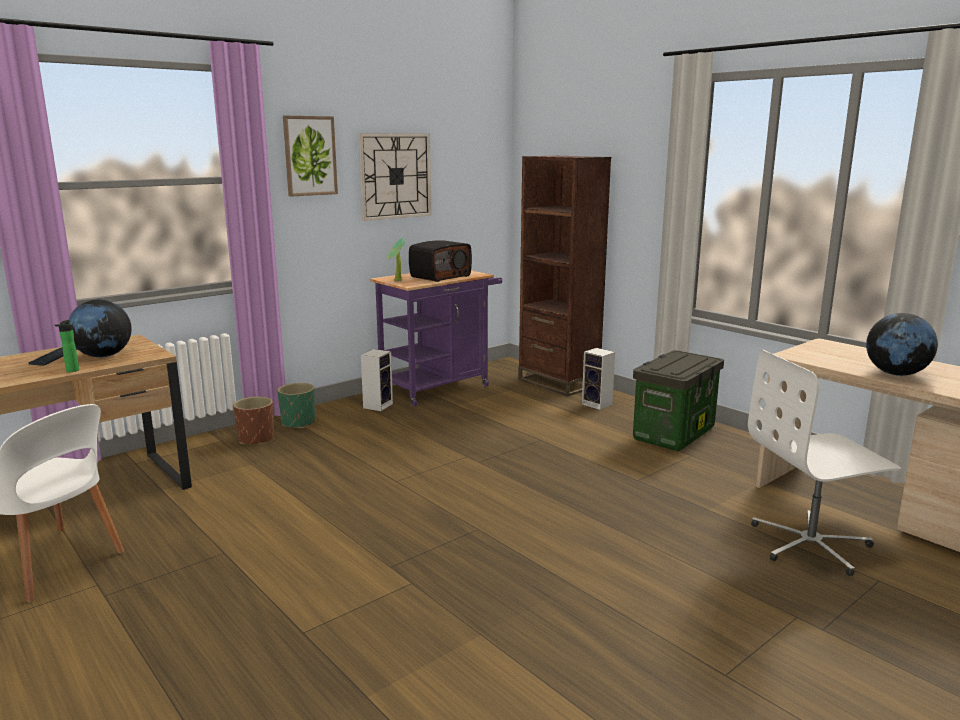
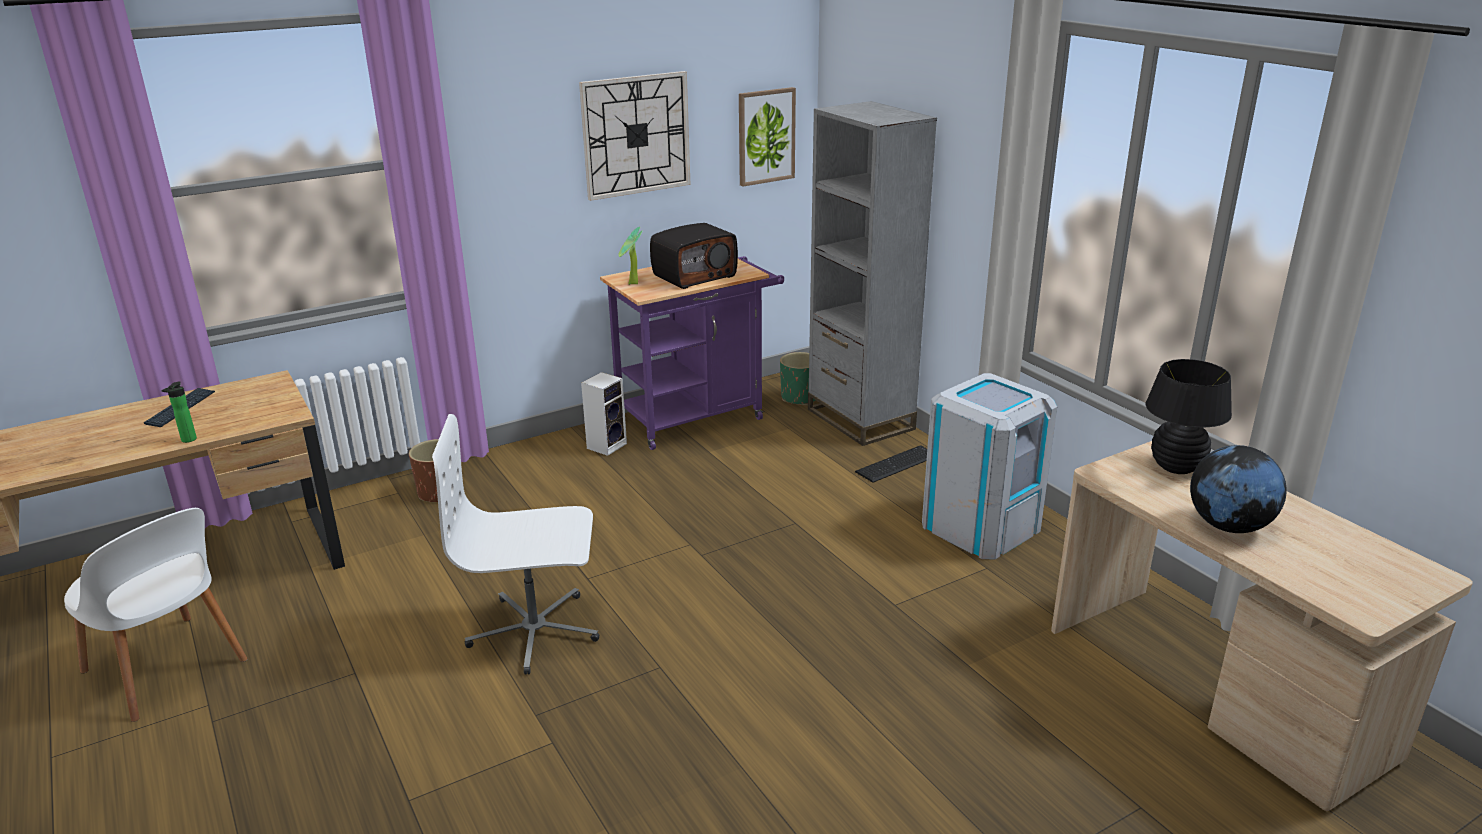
camera: 10 degrees right, 10 degrees up
(103, 356) = (232, 412): globe -> none
(298, 423) = (498, 468): green planter -> green planter (799, 397)
(310, 156) = (509, 120): picture -> picture (766, 136)
(558, 383) = (860, 419): brown bookcase -> grey bookcase
(598, 404) = (898, 464): speaker -> keyboard
(673, 433) = (980, 526): storage box -> grey trash can
(811, 544) = (1078, 738): white office chair -> white office chair (535, 631)
(837, 351) = (1176, 467): none -> black table lamp

